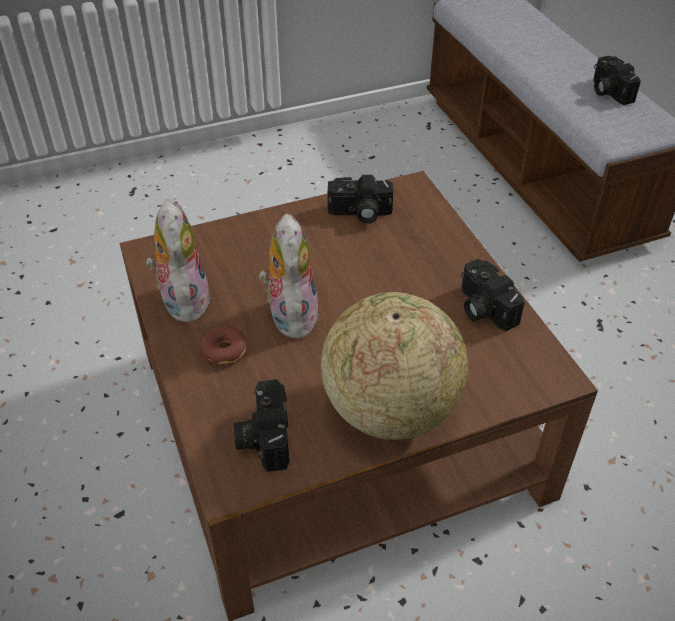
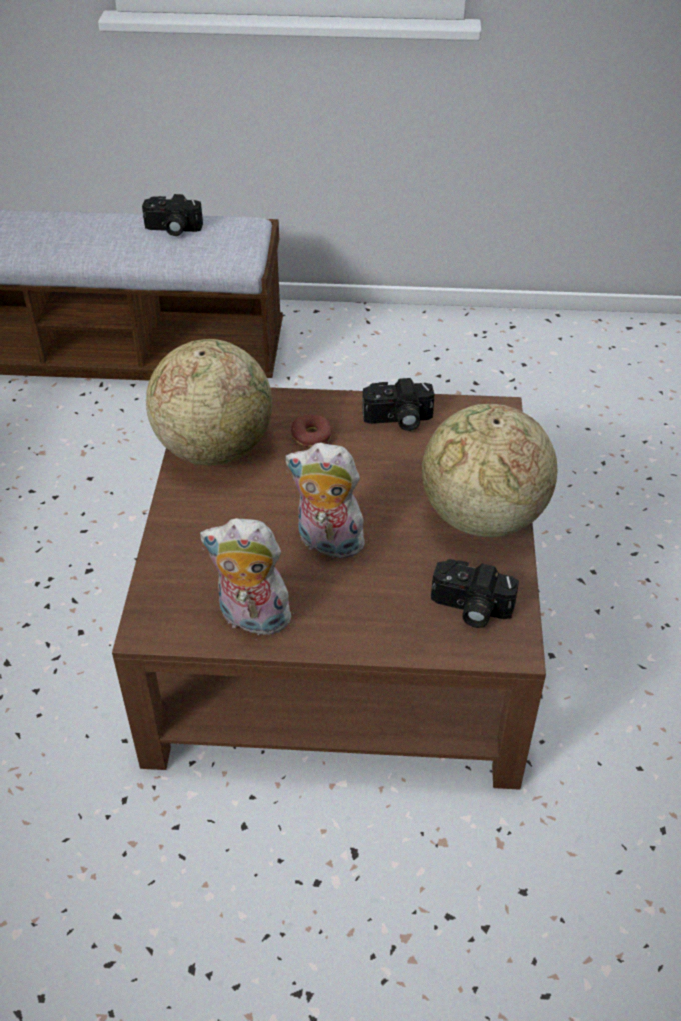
camera: 65 degrees left, 0 degrees up
(224, 350) = (346, 605): donut -> donut (311, 436)
(359, 213) = (214, 448): camera -> globe

